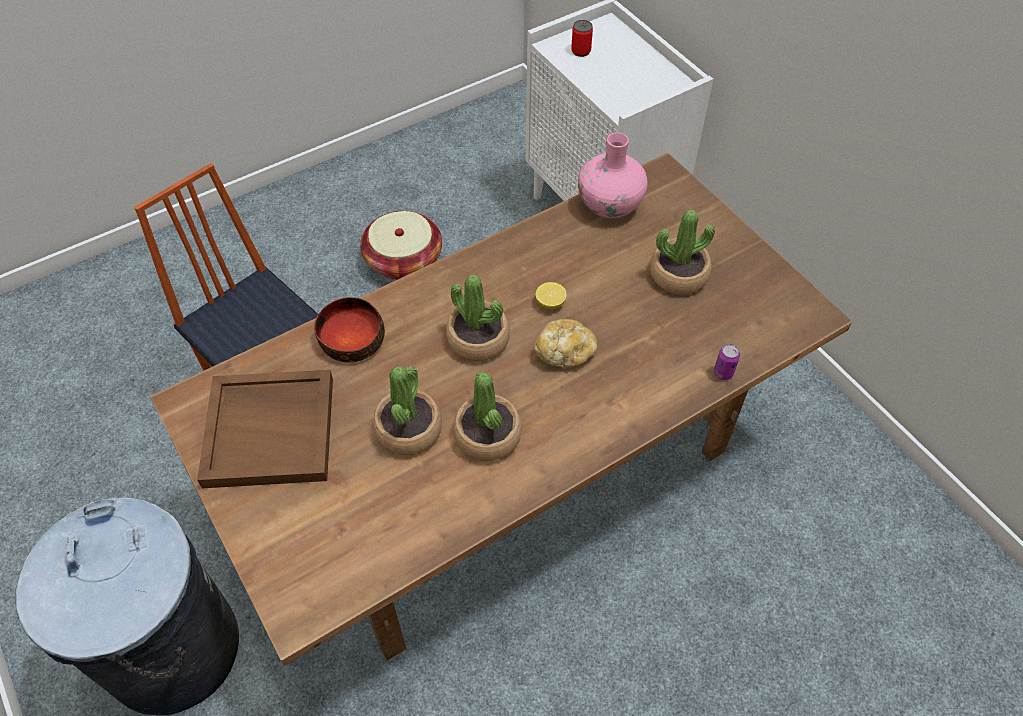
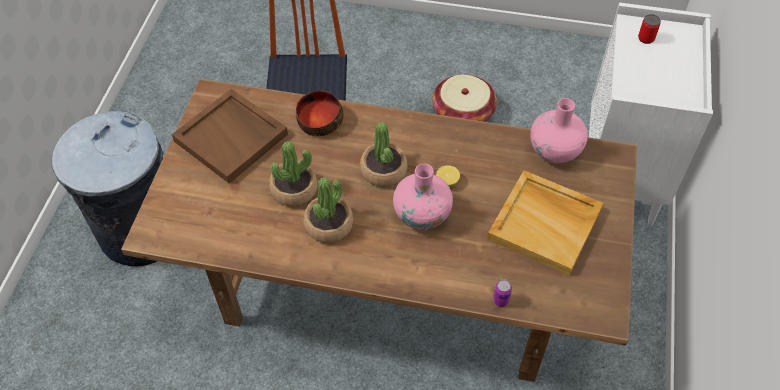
camera: 45 degrees right, 0 degrees up
(564, 352) = (422, 214): bread -> pink vase
(678, 275) = (546, 224): potted plant -> beige tray

